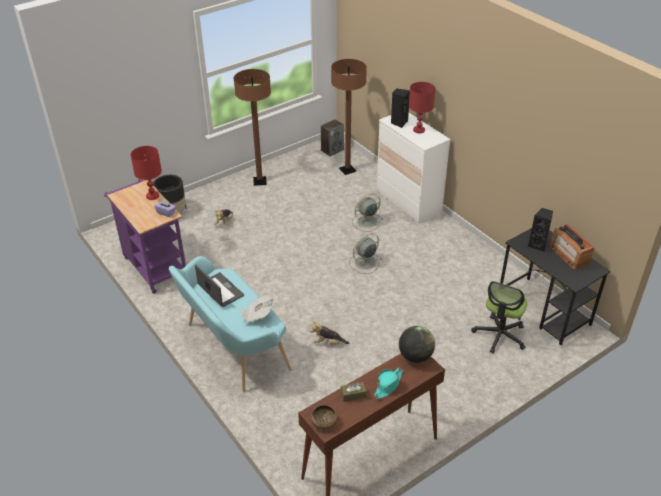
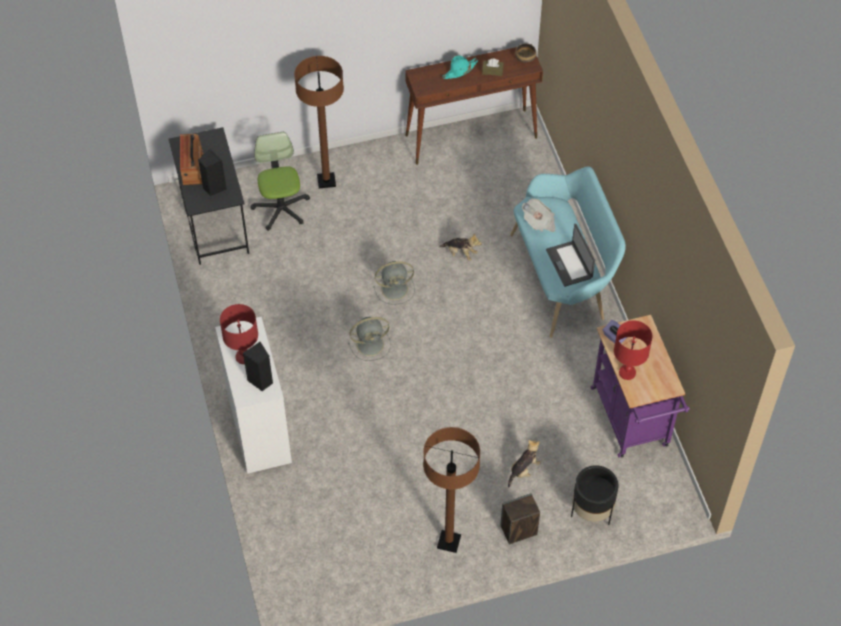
camera: 160 degrees left, 15 degrees up
(332, 150) = (309, 582): speaker -> speaker (518, 530)
(347, 170) = (309, 524): brown floor lamp -> brown floor lamp (326, 181)
(366, 222) = (335, 410): grey fan -> grey fan (396, 289)
(415, 356) = (423, 86): globe -> none
(499, 335) = (281, 209): office chair -> office chair turned 60 degrees counterclockwise

